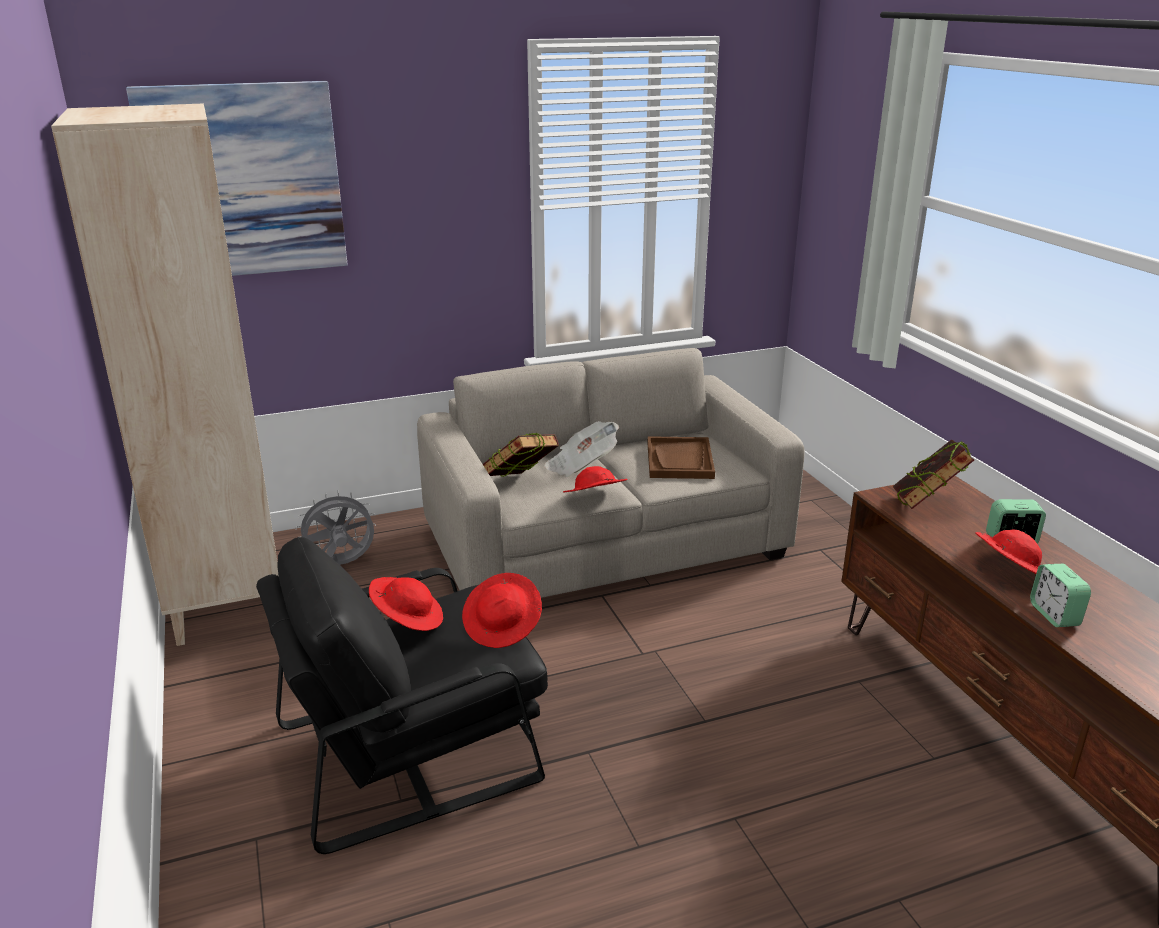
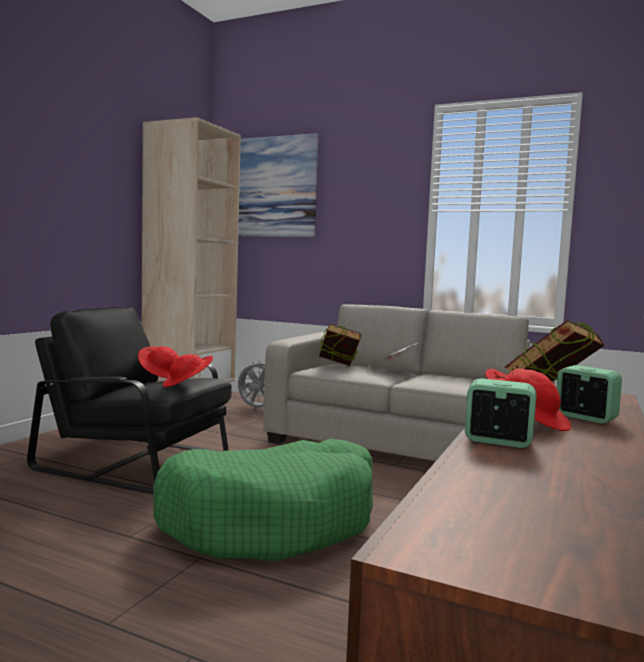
camera: 45 degrees right, 20 degrees down
(594, 500) = (359, 377): red hat -> none
(680, 460) = (457, 381): brown tray -> none
(699, 734) = (271, 521): none -> green dog bed
(1054, 615) = (498, 441): alarm clock -> alarm clock turned 75 degrees clockwise

